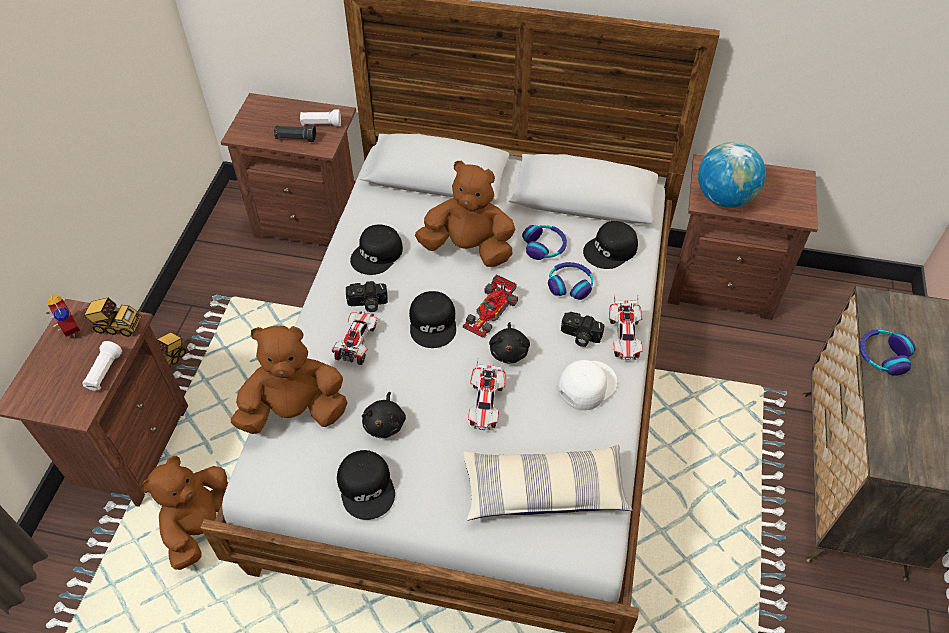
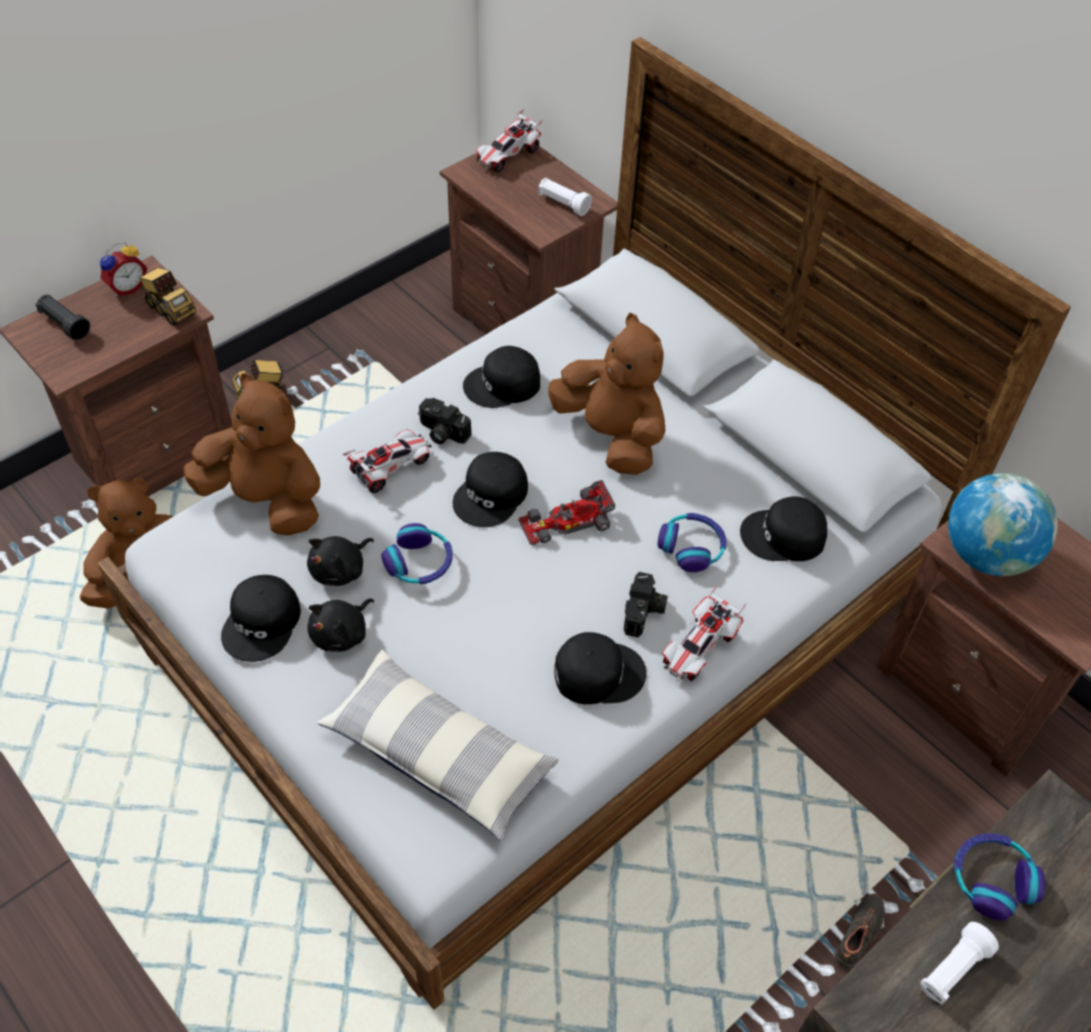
camera: 35 degrees right, 0 degrees up
(68, 330) = (127, 287): alarm clock -> alarm clock turned 45 degrees clockwise
(104, 372) = (120, 348): white flashlight -> white flashlight (952, 970)
(295, 139) = (520, 207): black flashlight -> black flashlight (65, 324)
(486, 404) = (465, 619): toy car -> toy car (508, 156)
(509, 351) = (546, 578): black plush toy -> black plush toy (342, 633)
(544, 246) = (704, 485): headphones -> headphones (419, 563)
(579, 336) = (644, 613): camera -> camera turned 135 degrees counterclockwise
(586, 385) = (598, 672): white cap -> black cap
(777, 446) = (860, 935): none -> black shoe

